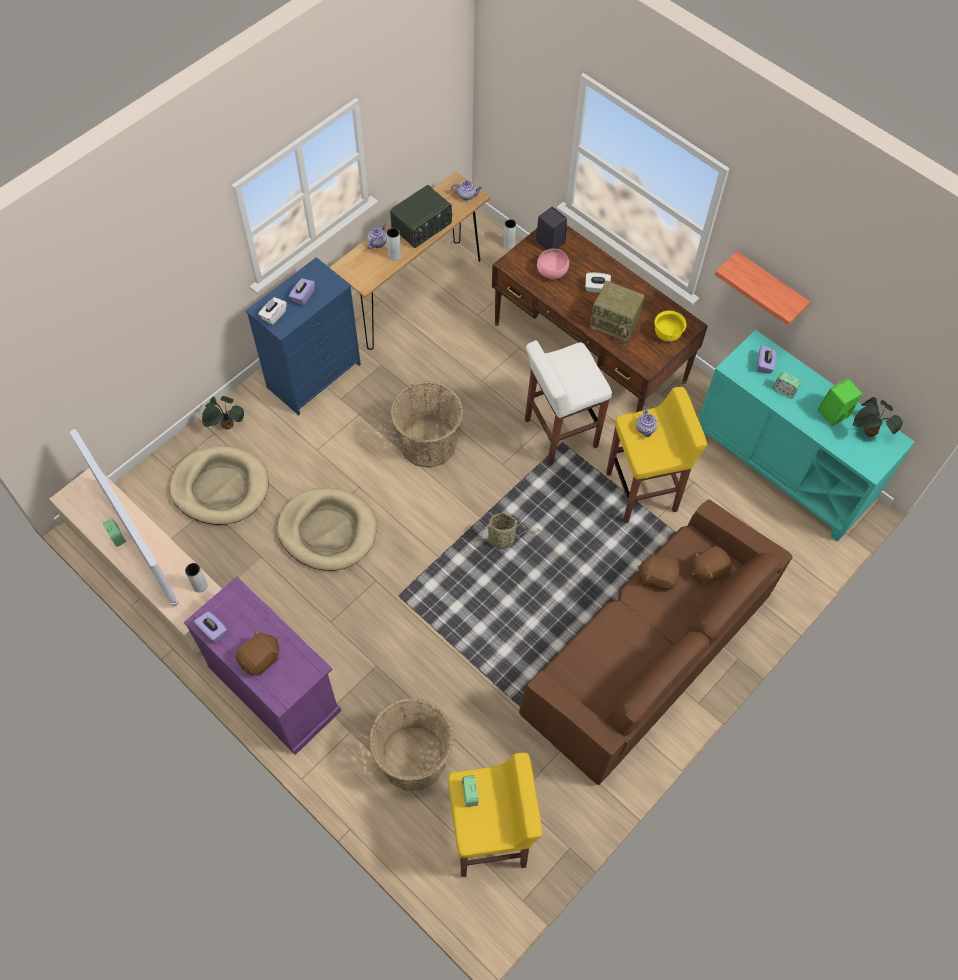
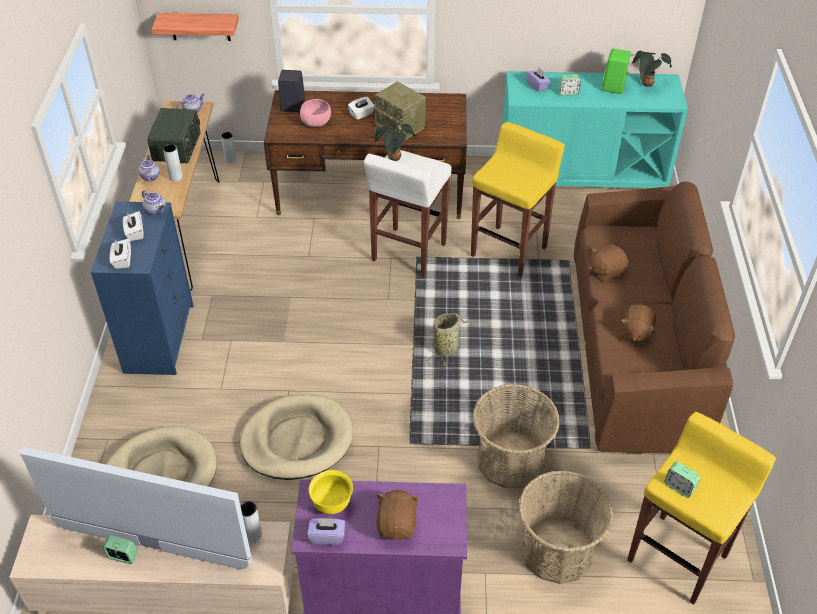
camera: 40 degrees left, 15 degrees down
(226, 426) = (114, 426): potted plant -> potted plant (394, 159)
(303, 296) = (135, 233): purple tissue box -> white tissue box
(428, 443) = (312, 323): basket -> basket (510, 460)
(615, 324) = (401, 127): radio -> radio turned 60 degrees clockwise
(646, 429) = (503, 171): teapot -> teapot (156, 210)
(667, 334) = (445, 113): yellow bowl -> yellow bowl (332, 503)
(708, 570) = (631, 244): brown plush toy -> brown plush toy (636, 333)
(769, 286) = (506, 21): shelf -> shelf (200, 26)

